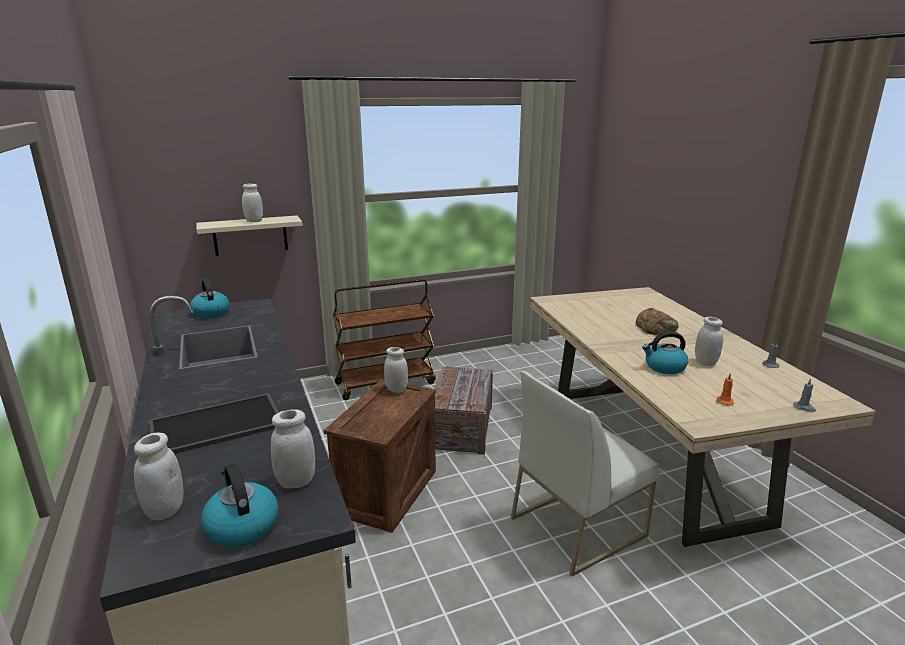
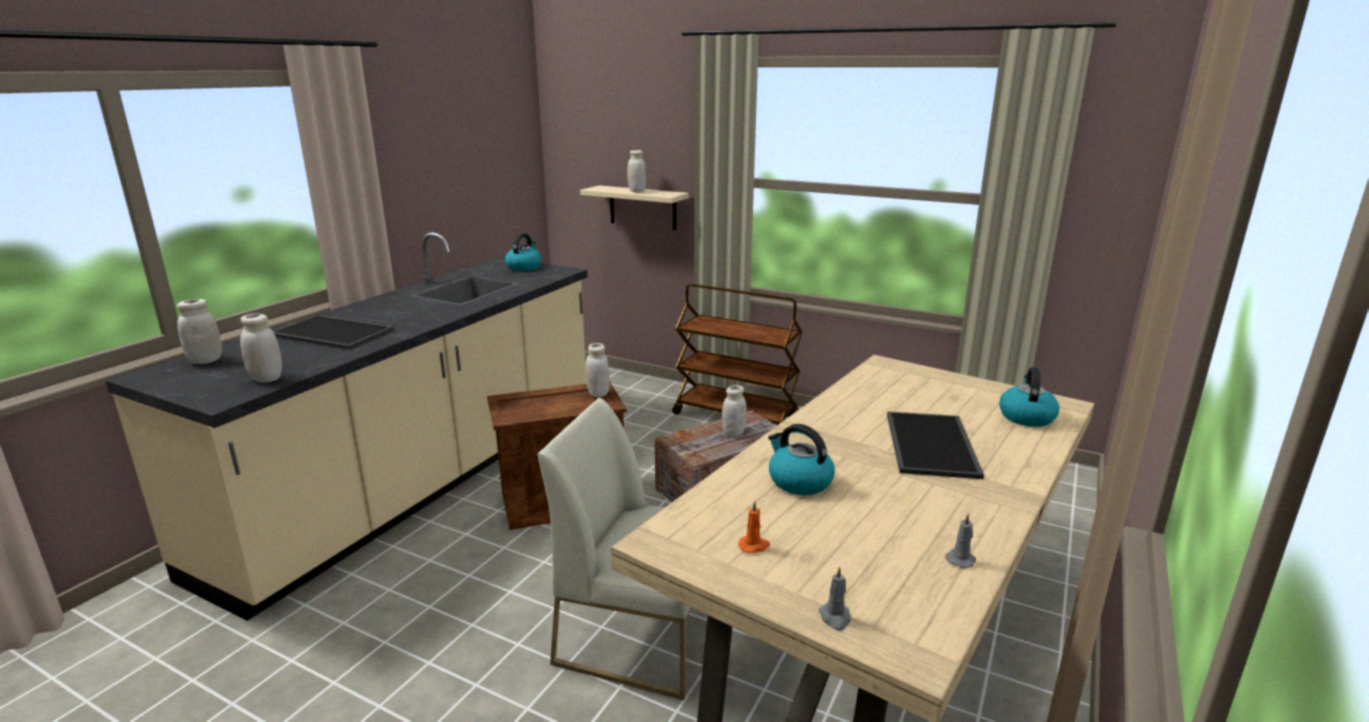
camera: 50 degrees right, 0 degrees up
(241, 526) = (197, 384): kettle -> kettle (1026, 416)
(656, 328) = (933, 445): bread -> tray
(705, 362) = (870, 505): white jar -> white jar (733, 433)

